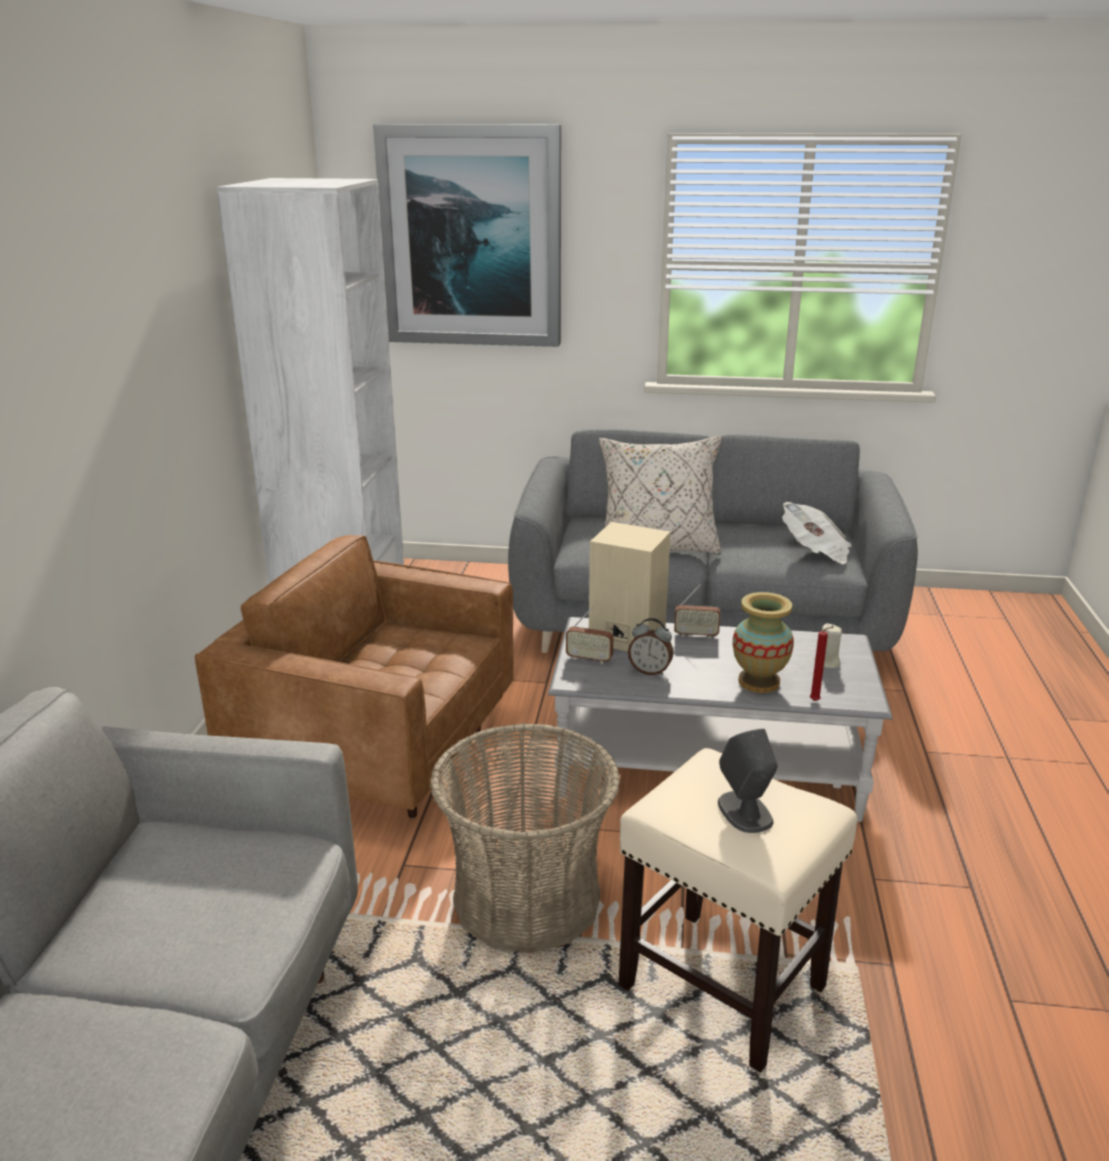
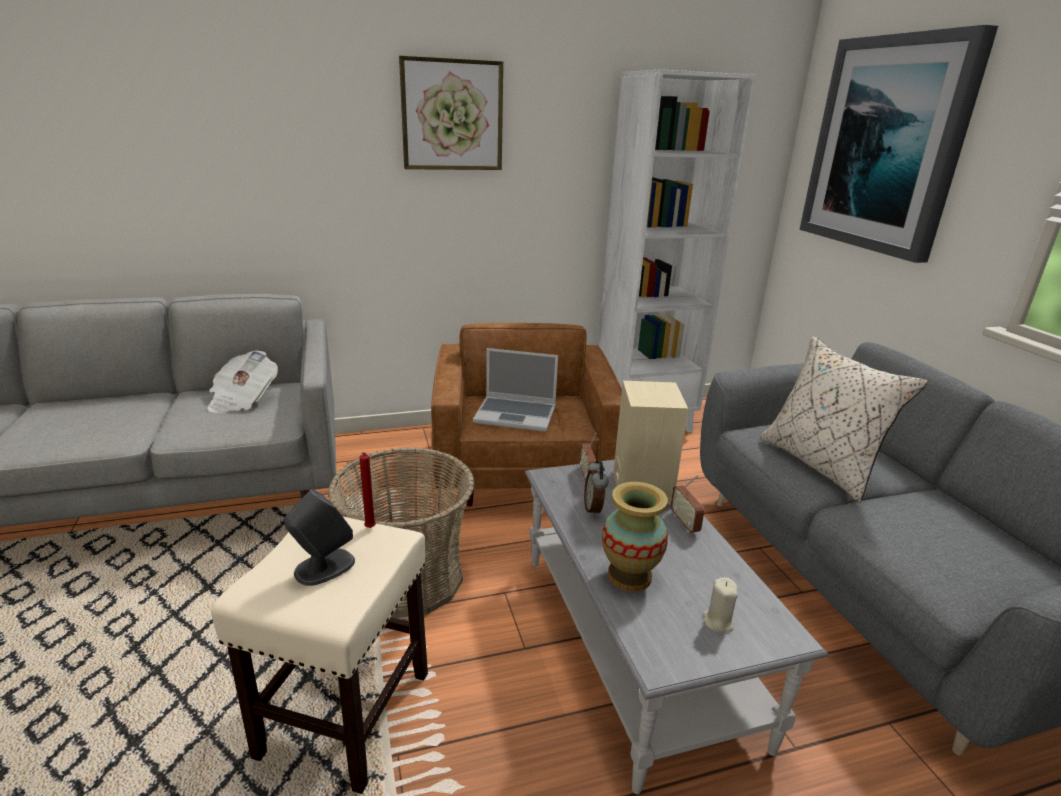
camera: 65 degrees right, 0 degrees up
(89, 293) = (452, 115): none -> picture
(405, 669) = (516, 415): none -> laptop
(815, 551) = (970, 568): newspaper -> newspaper (243, 399)
(816, 701) = (624, 623): red candle -> red candle (370, 529)

